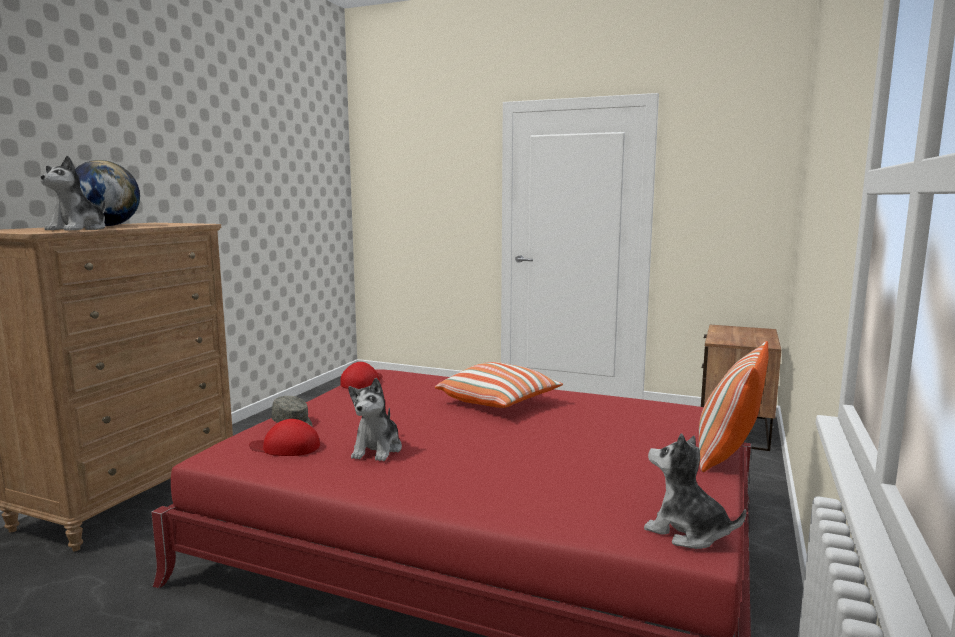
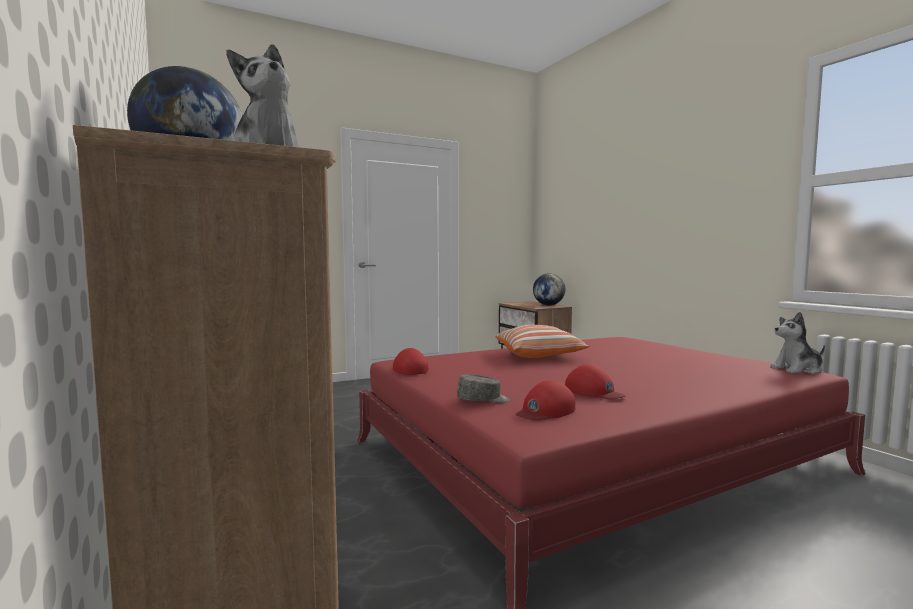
camera: 50 degrees left, 5 degrees down
(377, 450) = (593, 391): plush toy -> red cap
(727, 455) = (690, 348): pillow -> none
(757, 340) = (548, 305): none -> globe

